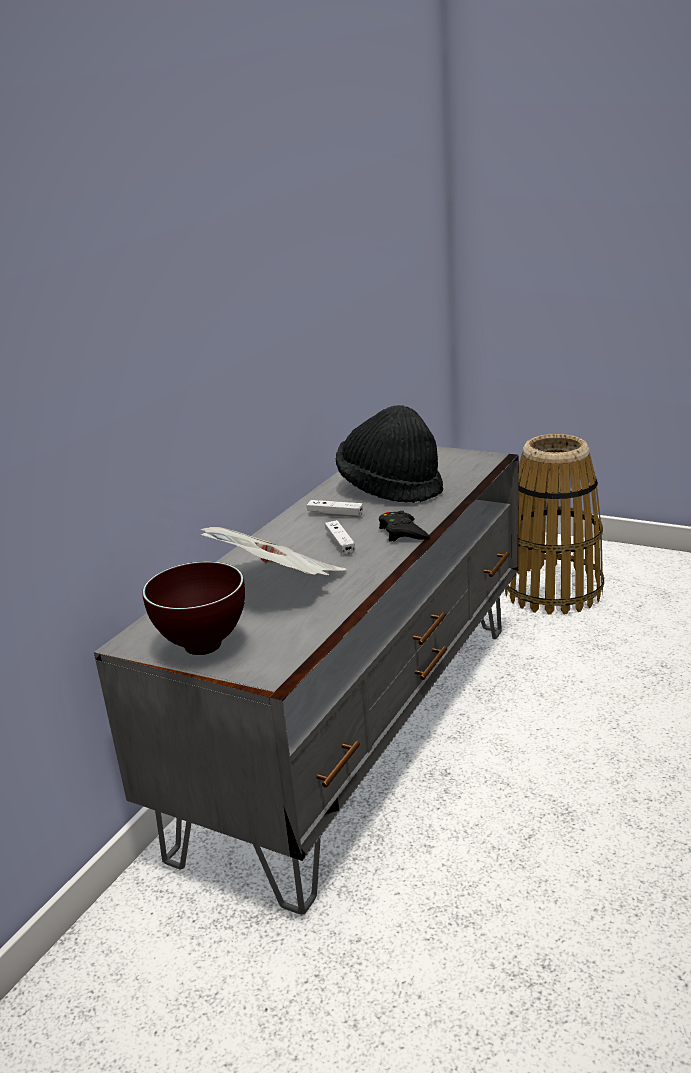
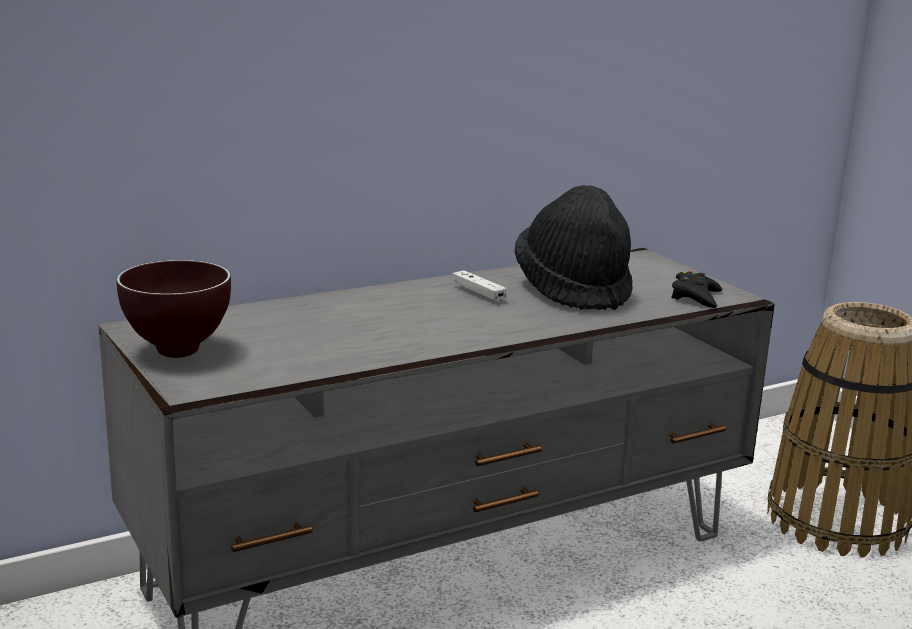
camera: 30 degrees right, 5 degrees down
(279, 584) = (323, 329): newspaper -> none
(340, 543) = (437, 317): white game controller -> none
(402, 532) = (513, 329): black game controller -> black game controller (695, 296)

